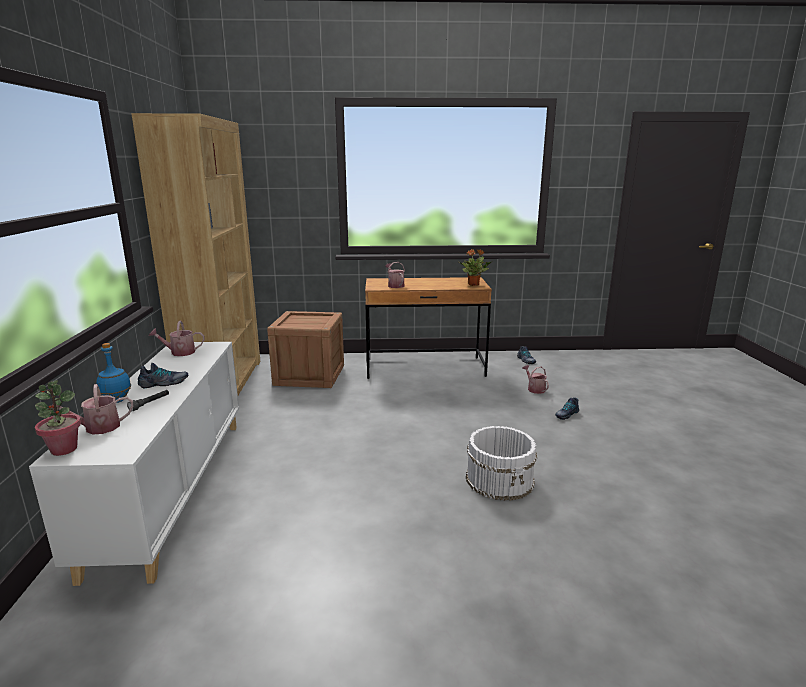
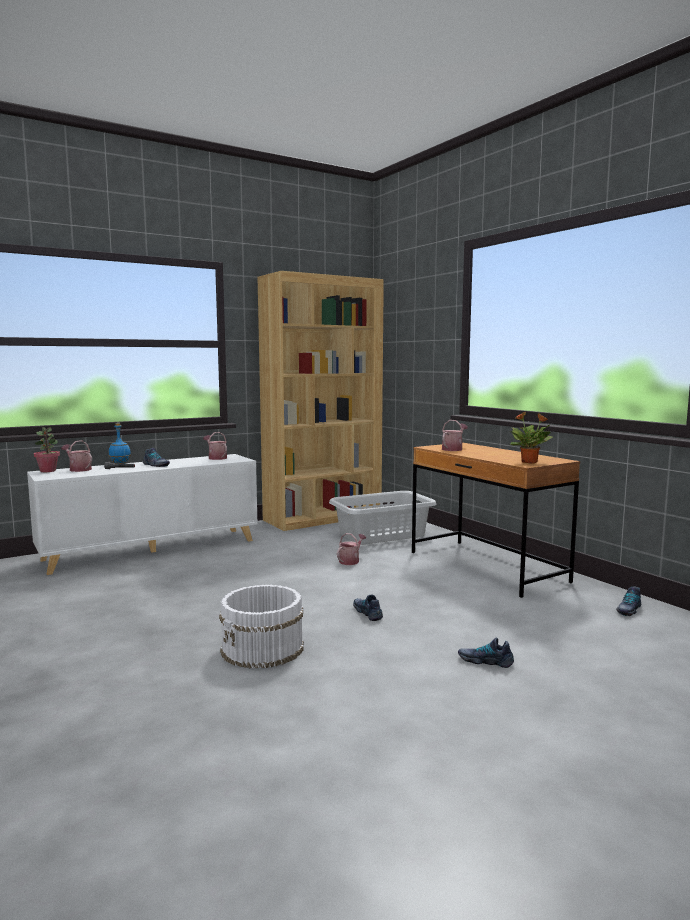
camera: 60 degrees right, 10 degrees down
(309, 375) = (381, 534): crate -> grey laundry basket
(467, 425) = (368, 613): none -> shoe
(534, 389) = (535, 630): watering can -> watering can (350, 561)

